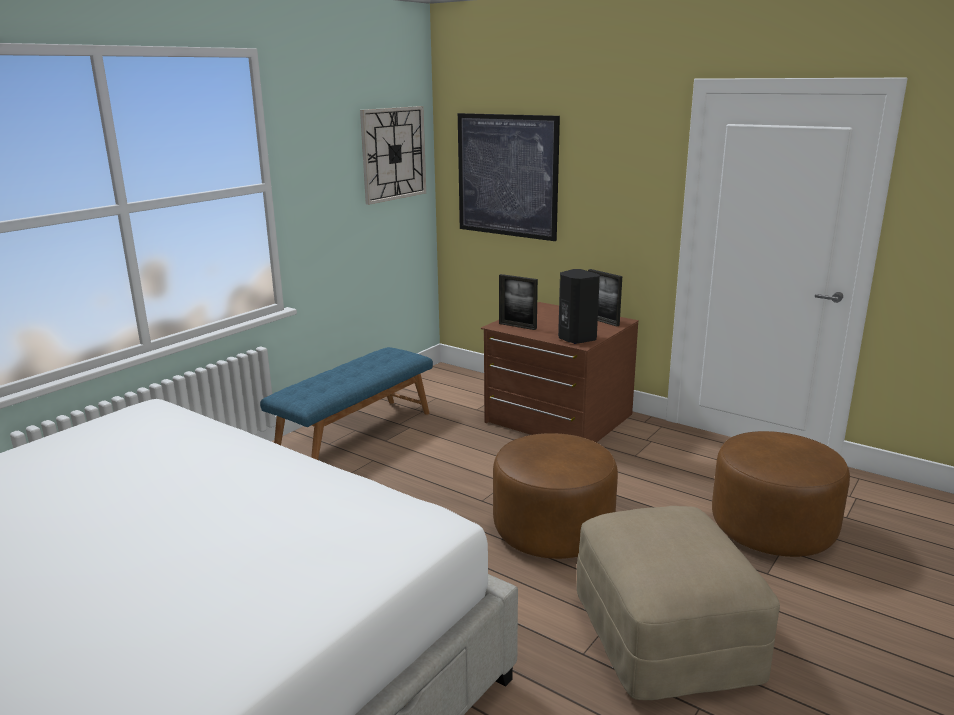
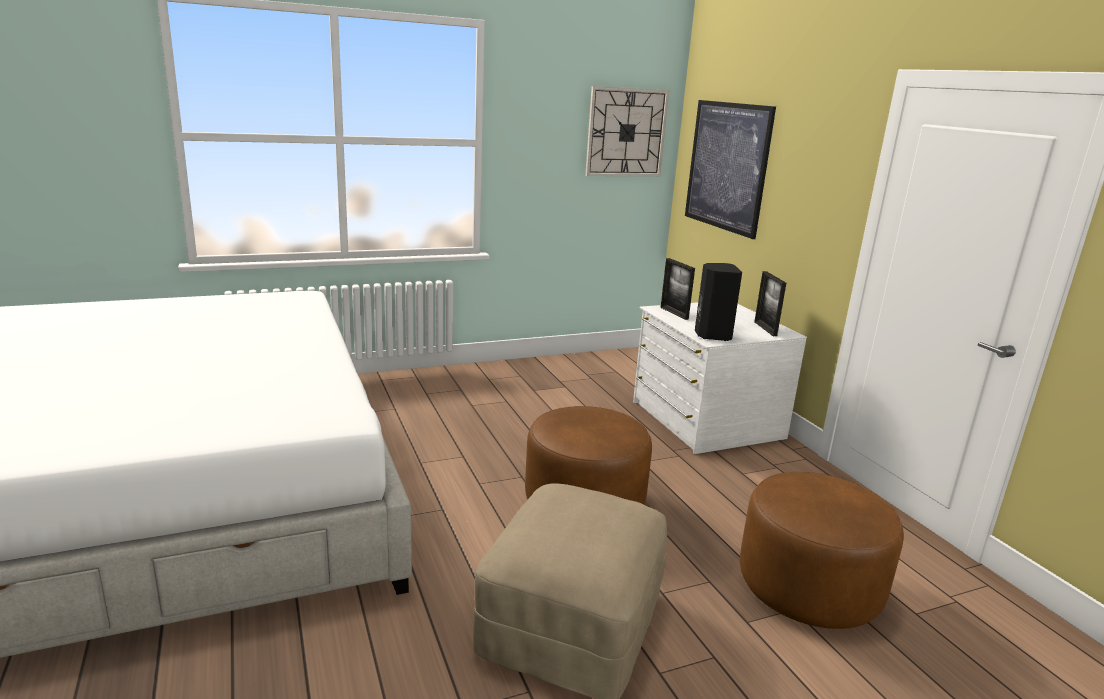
camera: 30 degrees right, 0 degrees up
(355, 434) = (516, 379): blue bench -> none
(557, 419) = (704, 420): brown dresser -> white dresser

